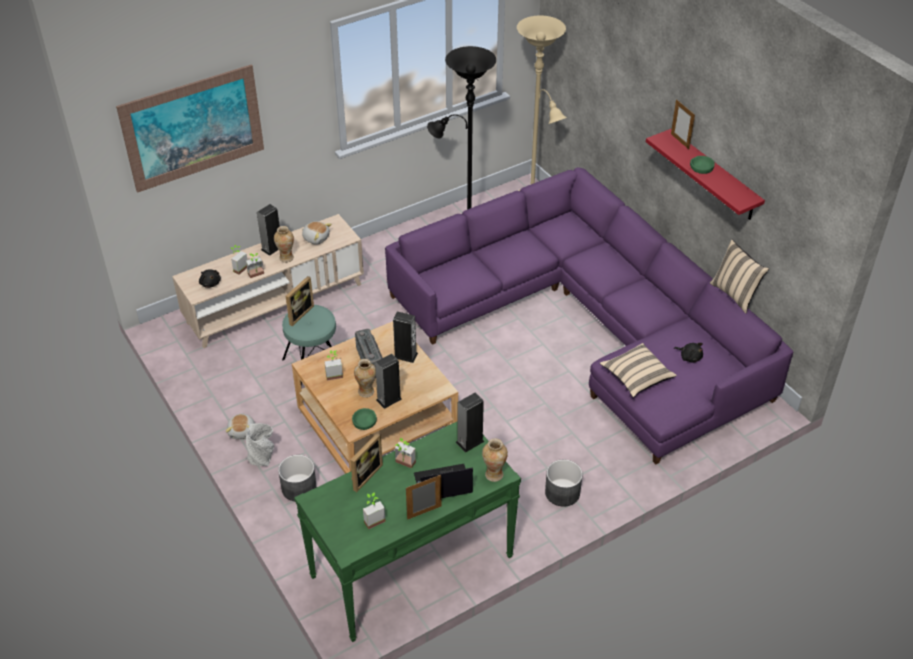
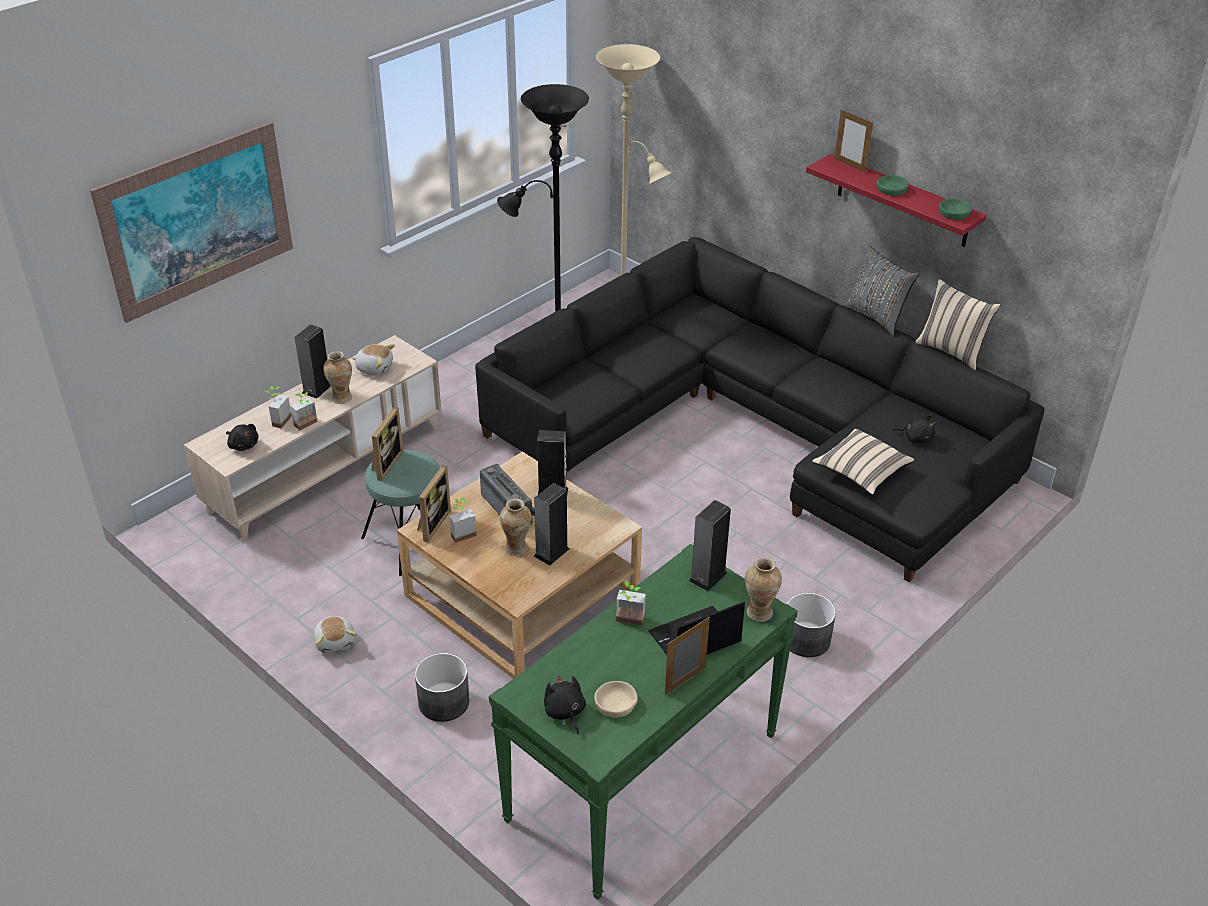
camera: 15 degrees left, 5 degrees down
(262, 457) = (377, 671): grey vase -> none
(338, 518) = (565, 713): none -> black plush toy
(364, 421) = (529, 587): green bowl -> green bowl (954, 213)
(364, 475) = (579, 647): picture frame -> picture frame (431, 524)
(372, 519) = (615, 703): potted plant -> beige bowl
(590, 324) = (756, 429): purple sofa -> black sofa
(690, 256) = (877, 316): none -> grey pillow

